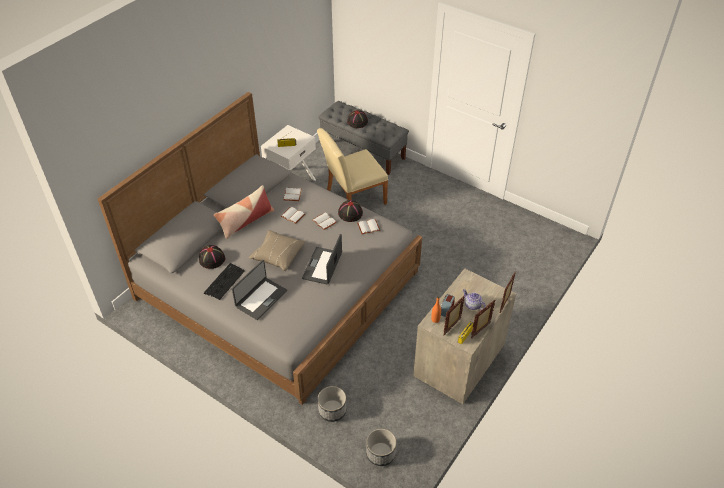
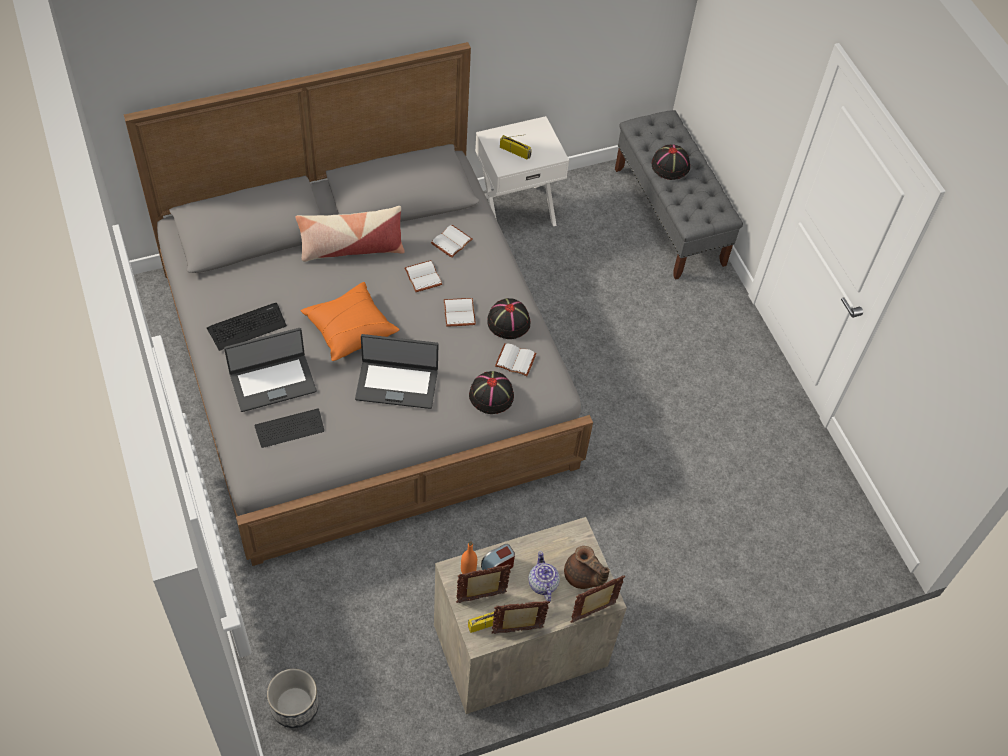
camera: 30 degrees right, 10 degrees up
(212, 259) = (259, 281): black hat -> black hat (491, 394)
(278, 255) = (350, 328): beige pillow -> orange pillow
(288, 314) = (290, 429): none -> keyboard
(323, 266) = (397, 384): laptop -> laptop turned 135 degrees counterclockwise
(332, 410) = (283, 601): planter -> none
(352, 199) = (583, 289): beige chair -> none
(486, 292) = (583, 576): none -> brown teapot

